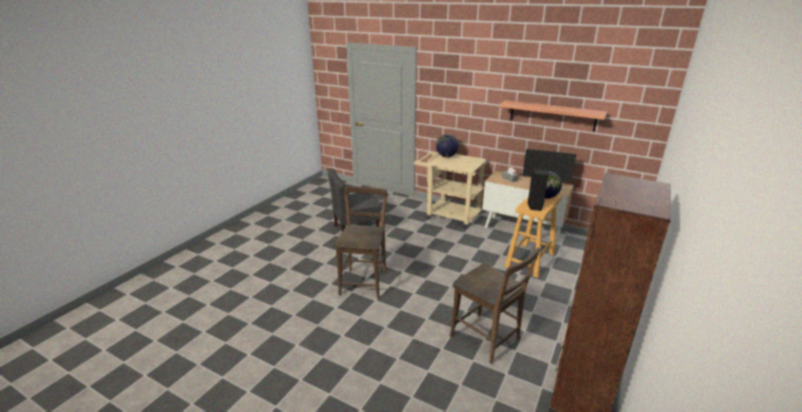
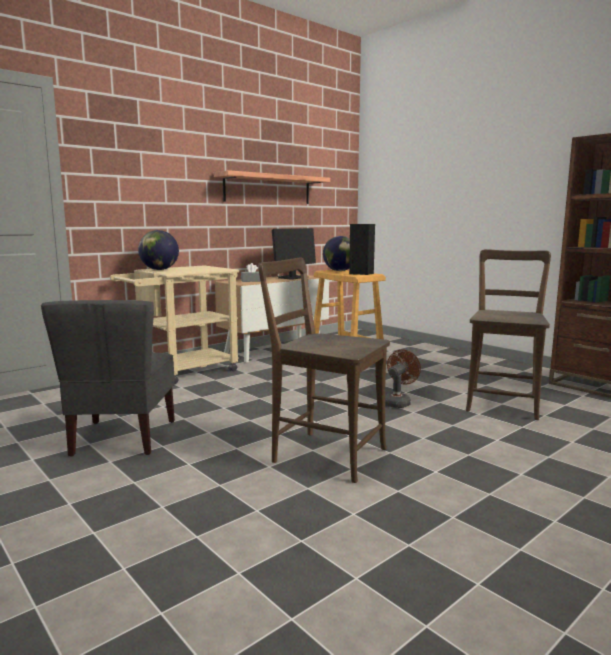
camera: 70 degrees left, 15 degrees down
(453, 294) = (398, 402): none -> brown fan
(487, 340) = (503, 402): brown chair -> brown chair turned 45 degrees counterclockwise

